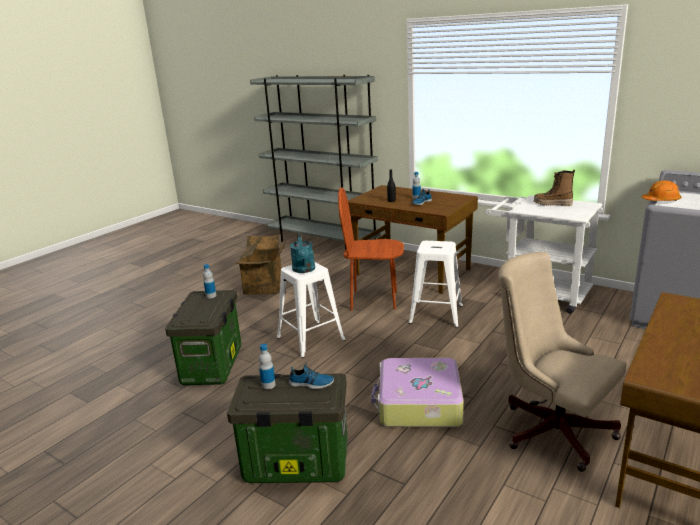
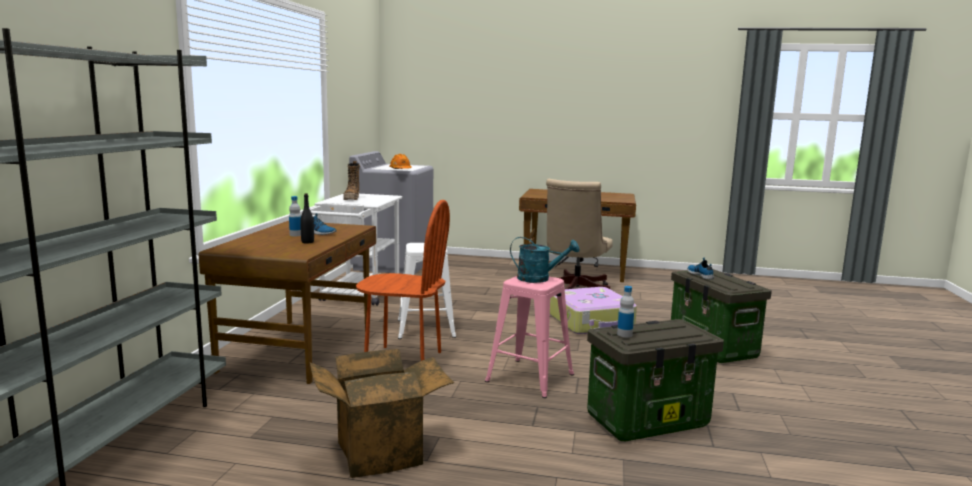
camera: 115 degrees left, 10 degrees down
(268, 385) = (724, 283): bottle -> none
(304, 270) = (539, 279): turquoise watering can -> turquoise watering can turned 45 degrees clockwise
(311, 339) = (529, 377): white stool -> pink stool
(374, 300) = (403, 359): brown chair -> brown chair turned 60 degrees counterclockwise

